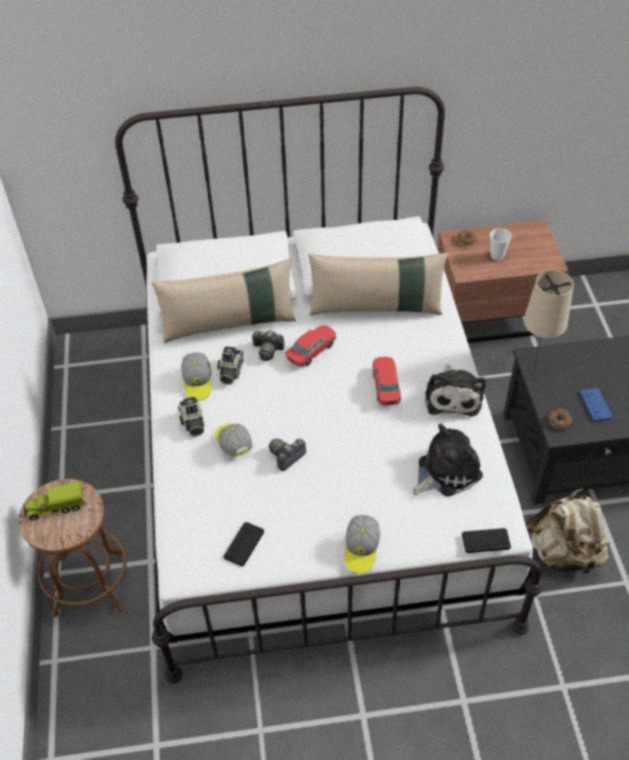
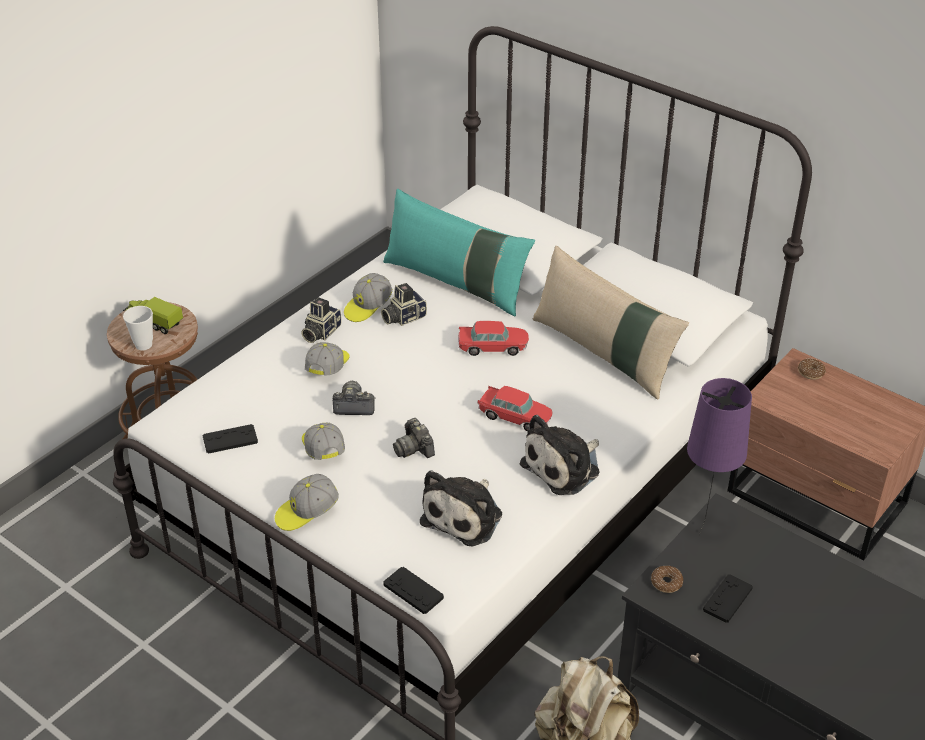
camera: 45 degrees right, 10 degrees down
(229, 323) = (456, 283): beige pillow -> turquoise pillow
(267, 350) = (457, 322): camera -> camera (414, 448)
(309, 500) = (323, 449): none -> cap
(386, 386) = (515, 417): toy car -> toy car turned 75 degrees clockwise
(445, 471) = (465, 516): plush toy -> plush toy turned 105 degrees clockwise
(497, 256) = (823, 406): cup -> cup (143, 345)
(533, 372) = (704, 525): beige table lamp -> purple table lamp
(595, 405) = (727, 599): blue game controller -> black game controller

